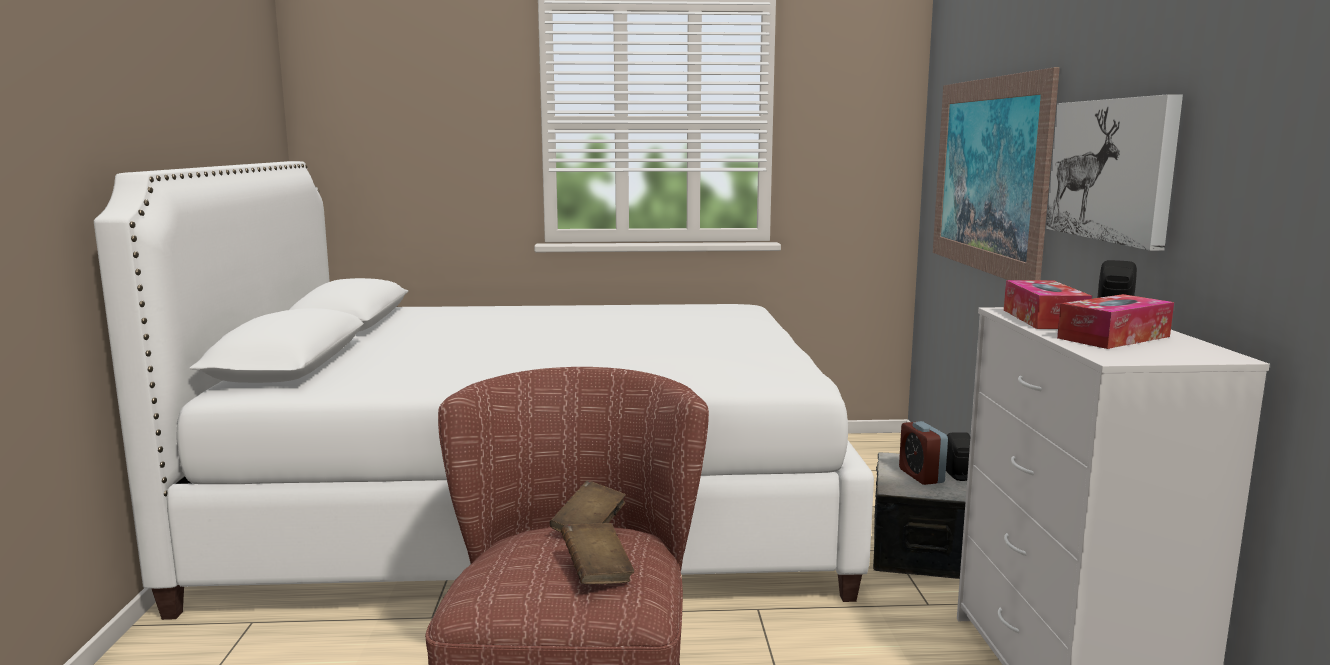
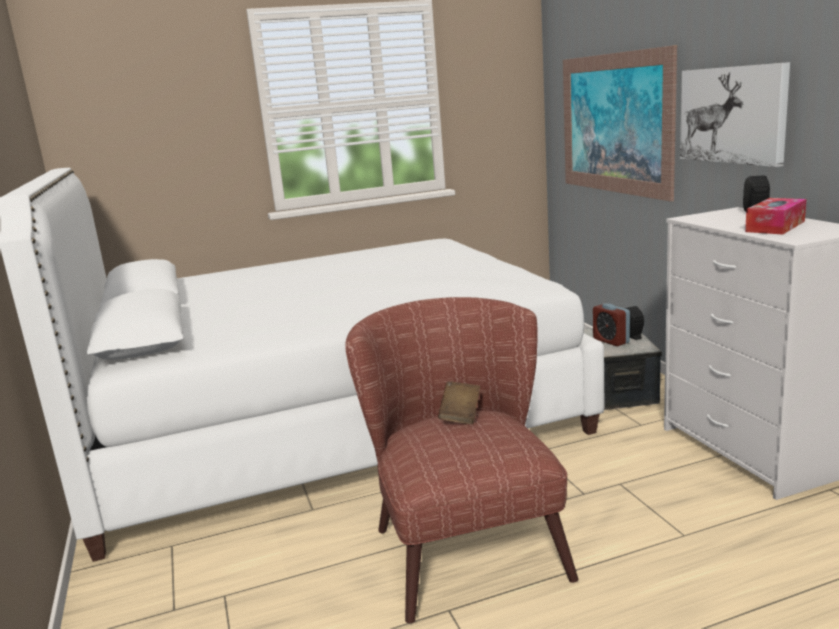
camera: 15 degrees left, 5 degrees up
(597, 572) = (495, 441): brown book -> none
(1043, 319) = (718, 220): tissue box -> none

